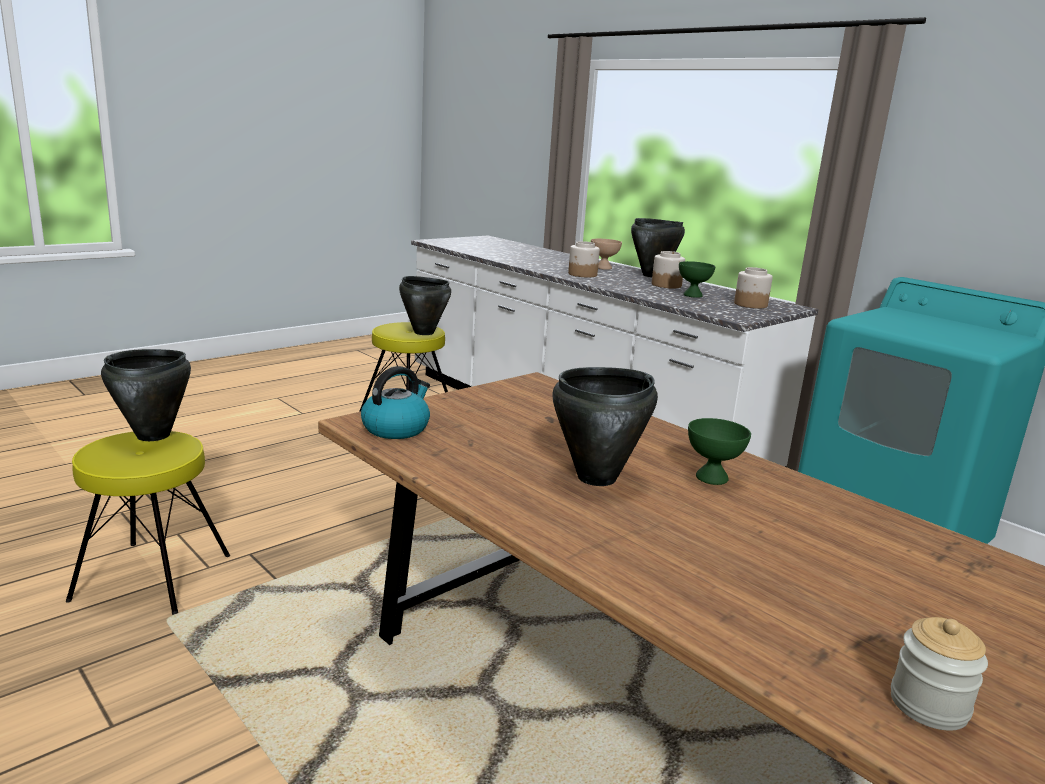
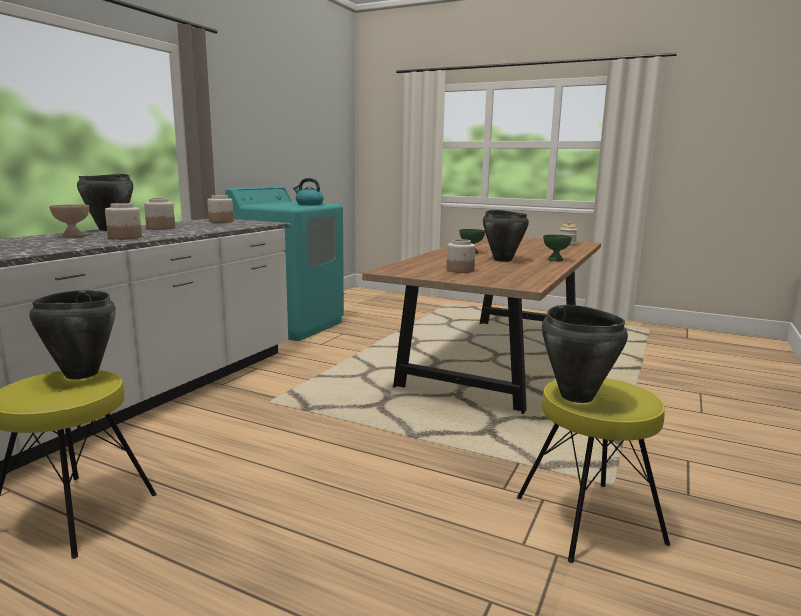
camera: 110 degrees left, 5 degrees down
(396, 428) = (517, 281): kettle -> kettle (309, 204)
(508, 418) = (460, 270): none -> jar
(692, 295) = (201, 226): green bowl -> green bowl (556, 260)

